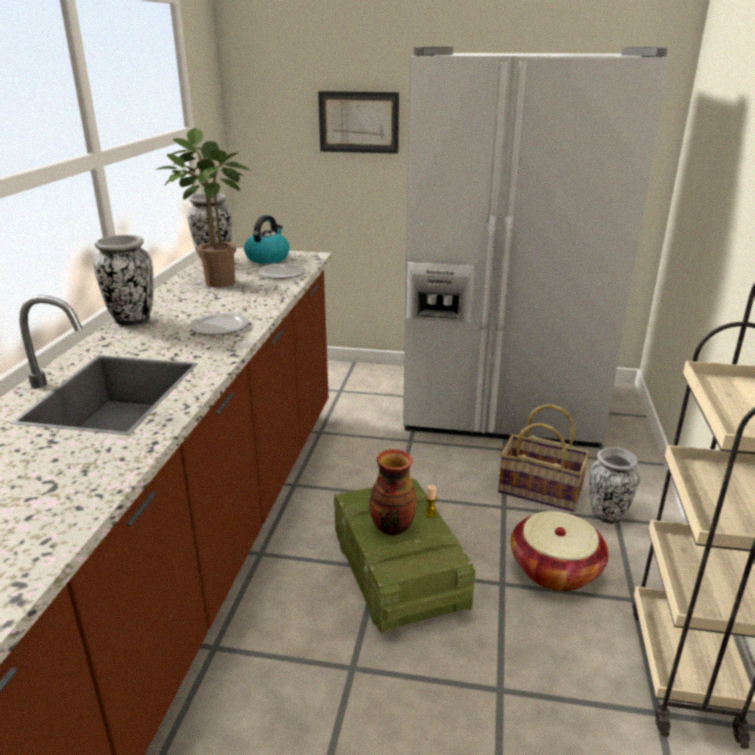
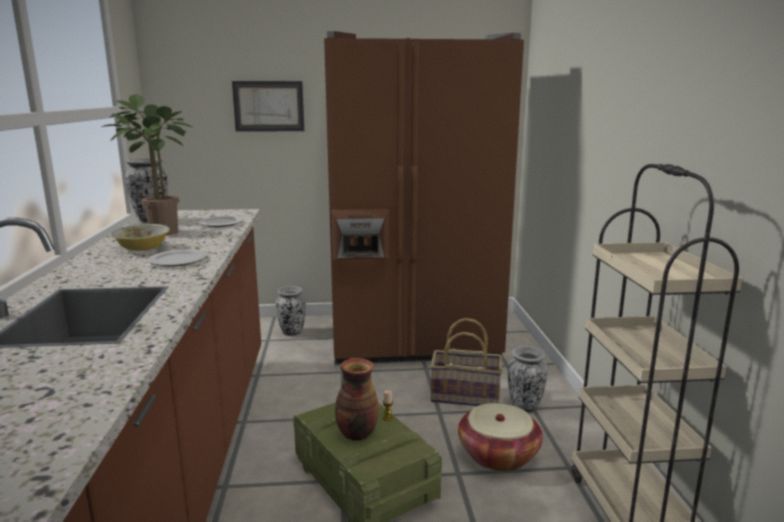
camera: 15 degrees left, 10 degrees down
(132, 321) = (85, 263): vase -> vase (292, 333)
(191, 305) = (142, 249): none -> bowl
(267, 258) = (202, 215): kettle -> none
(501, 408) = (412, 338): white fridge -> brown fridge

